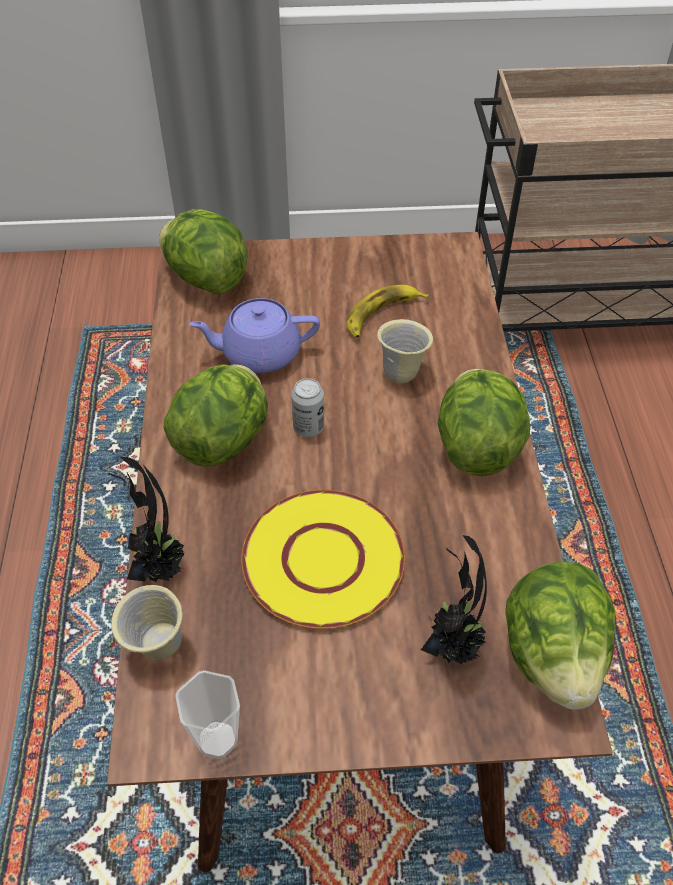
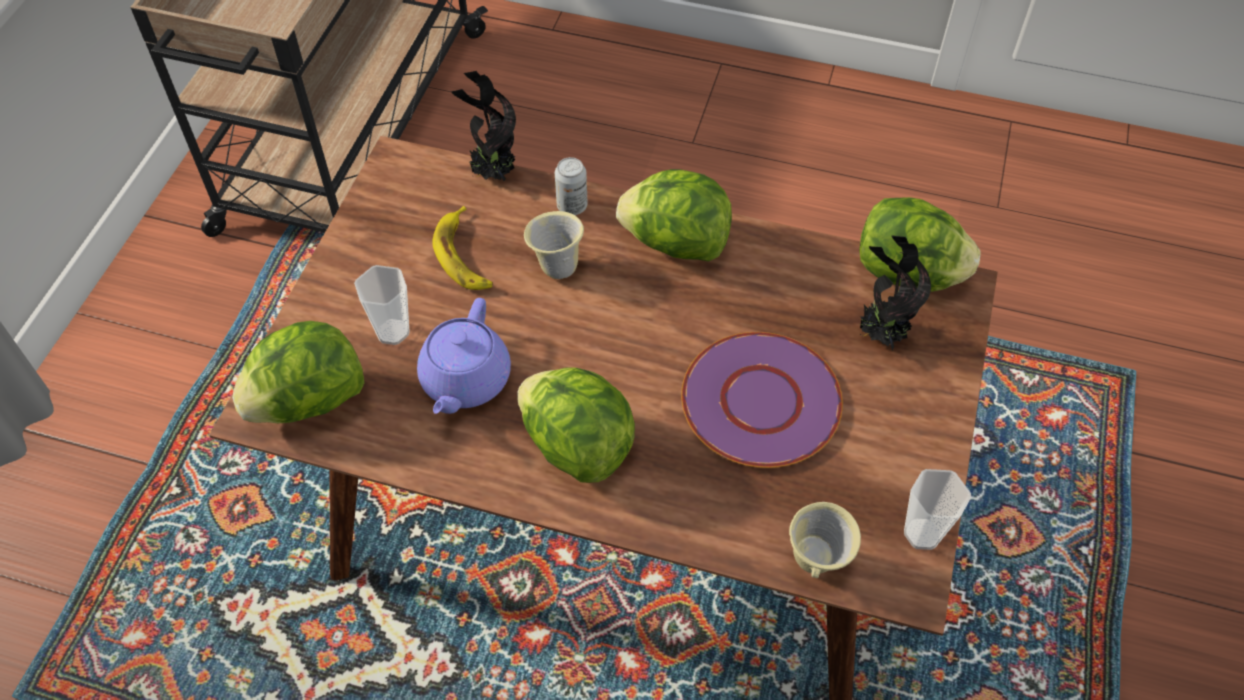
camera: 70 degrees left, 5 degrees up
(159, 567) = (722, 541): potted plant -> potted plant (491, 174)
(287, 300) = (393, 332): none -> cup
(308, 427) = (593, 366): can -> can (572, 206)
(324, 560) = (761, 400): yellow plate -> purple plate

